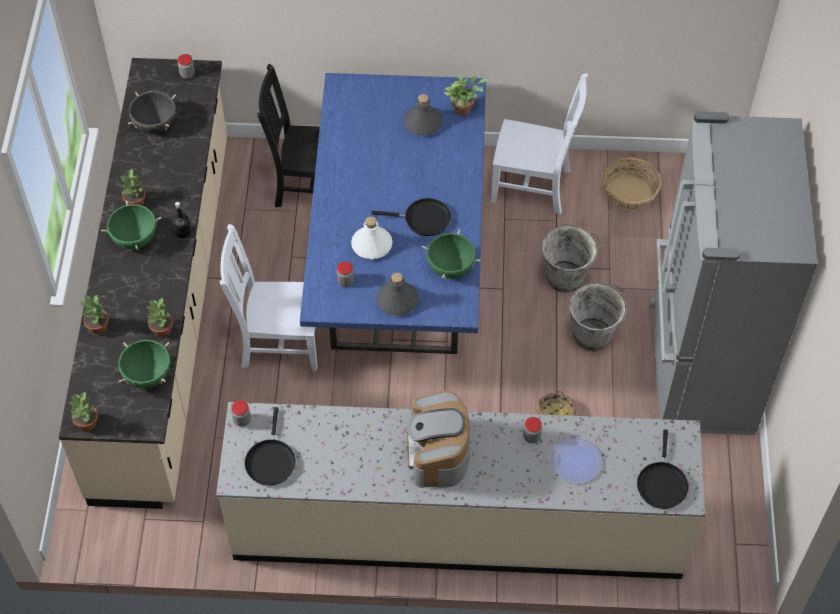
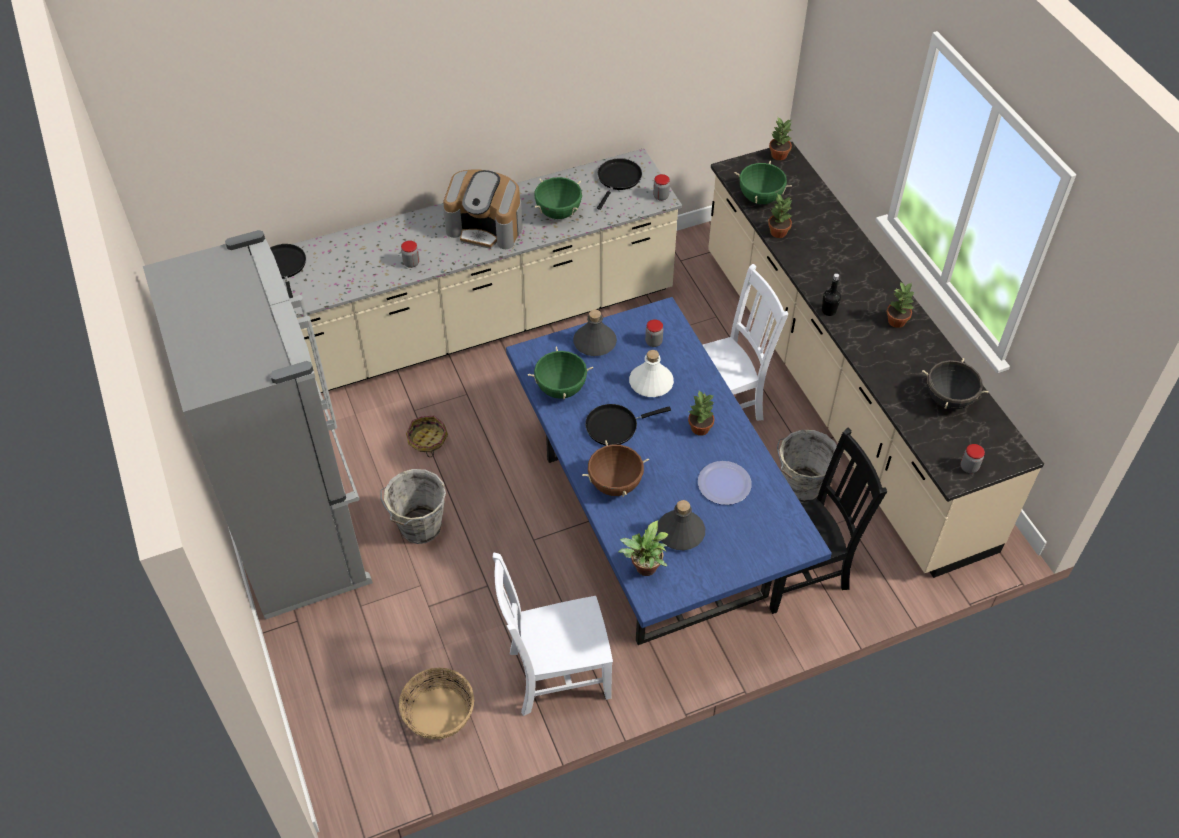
camera: 155 degrees right, 5 degrees down
(98, 326) = (832, 217): potted plant -> potted plant (700, 428)
(135, 239) = (866, 290): green cooking pot -> green cooking pot (558, 212)
(270, 460) = (618, 179): black frying pan -> black frying pan turned 45 degrees clockwise
(438, 452) = (486, 227): coffee machine -> coffee machine turned 135 degrees clockwise
(450, 174) = (615, 484): none -> brown cooking pot
(566, 277) = (471, 578): grey bucket -> grey bucket (801, 488)
(576, 461) = (365, 258): plate -> plate (724, 484)

